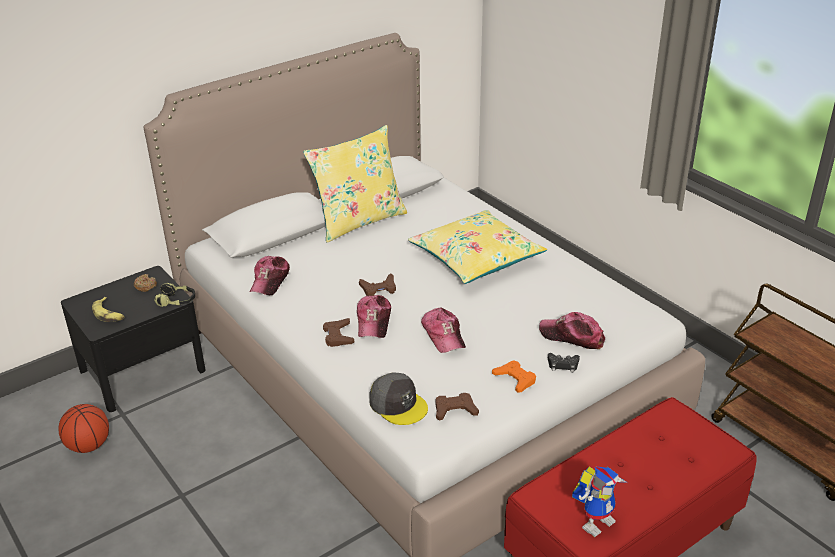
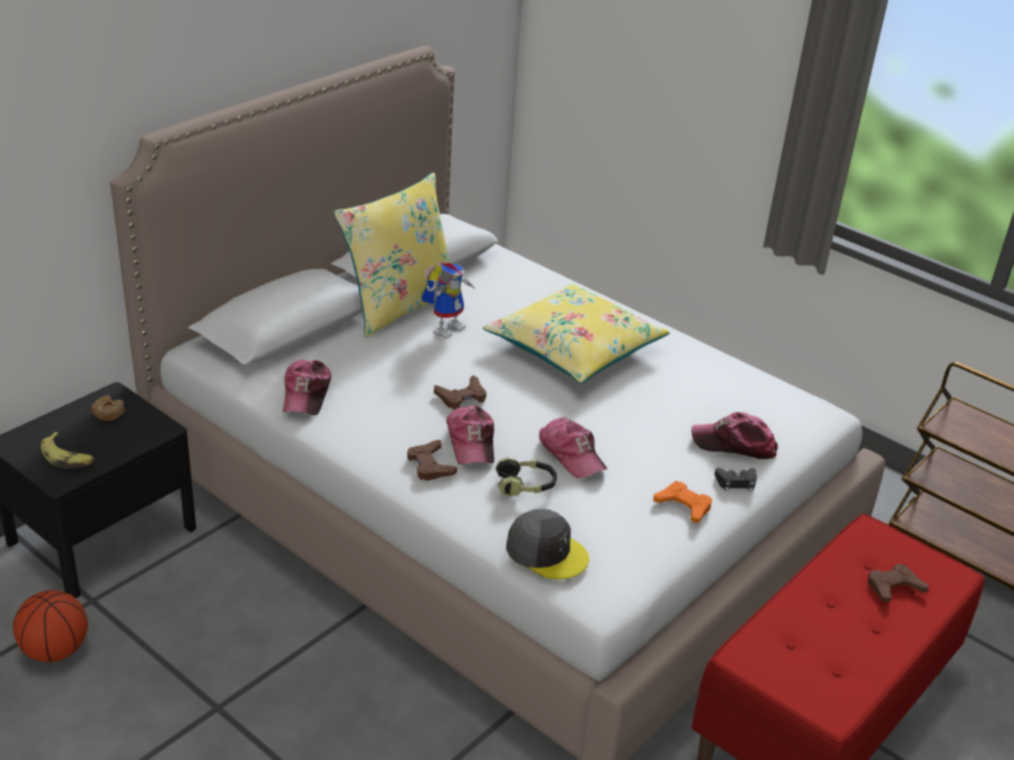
camera: 15 degrees left, 0 degrees up
(177, 301) = (163, 432): headphones -> headphones (526, 486)
(455, 410) = (623, 553): brown game controller -> brown game controller (894, 587)
(596, 520) = (828, 679): toy robot -> toy robot (447, 327)

